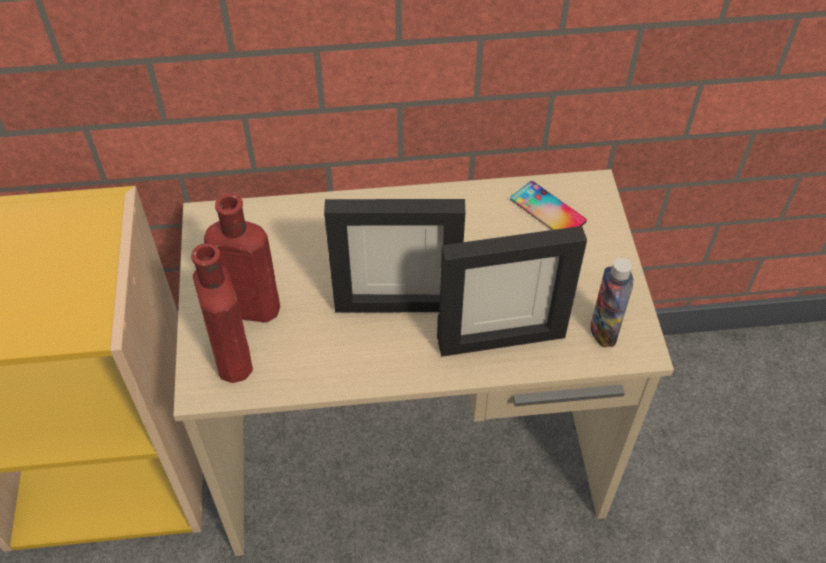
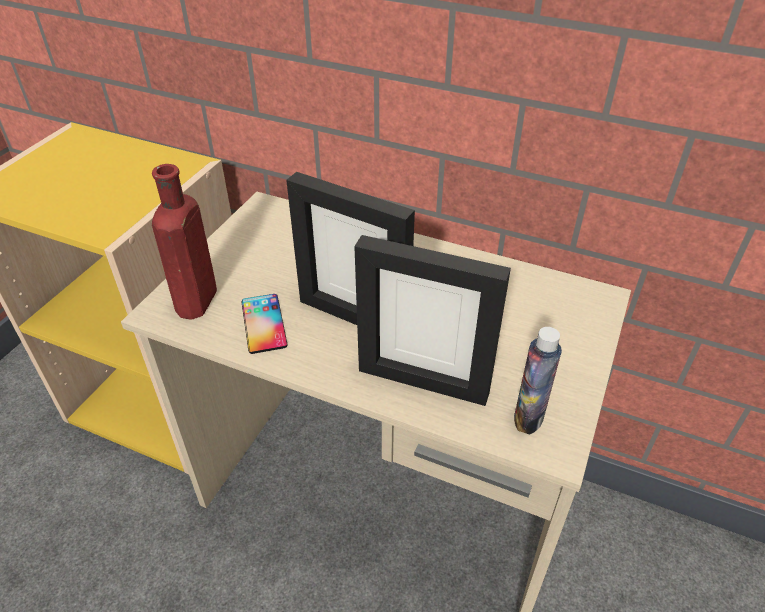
camera: 30 degrees right, 10 degrees down
(247, 307) = (238, 272): red bottle -> none
(547, 210) = (544, 298): phone -> phone (263, 323)

